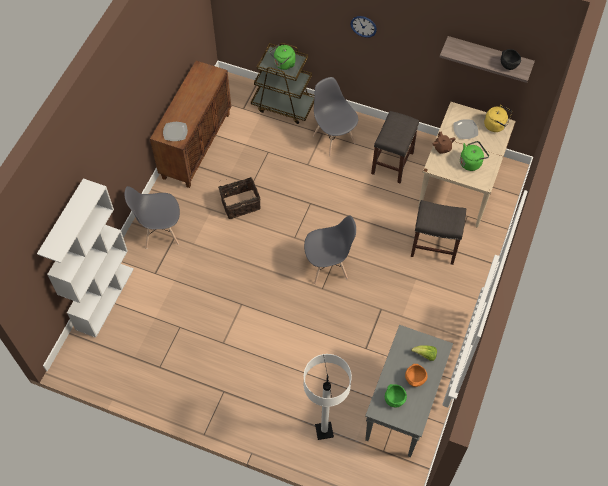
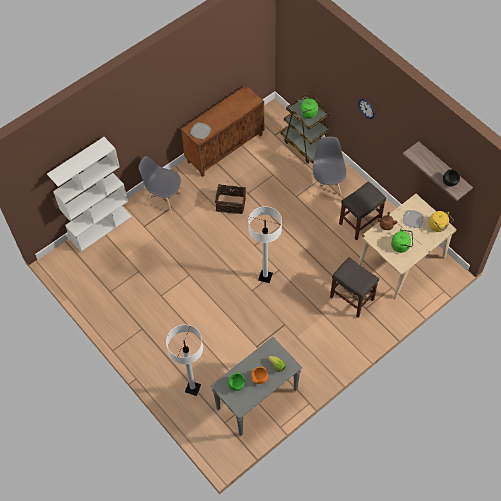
camera: 30 degrees right, 0 degrees up
(328, 266) = (265, 277): grey chair -> white floor lamp

